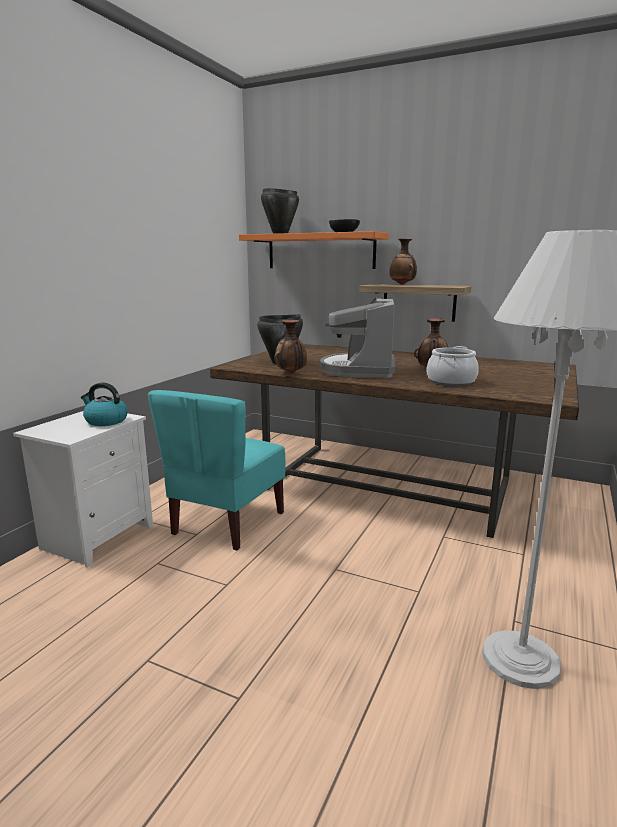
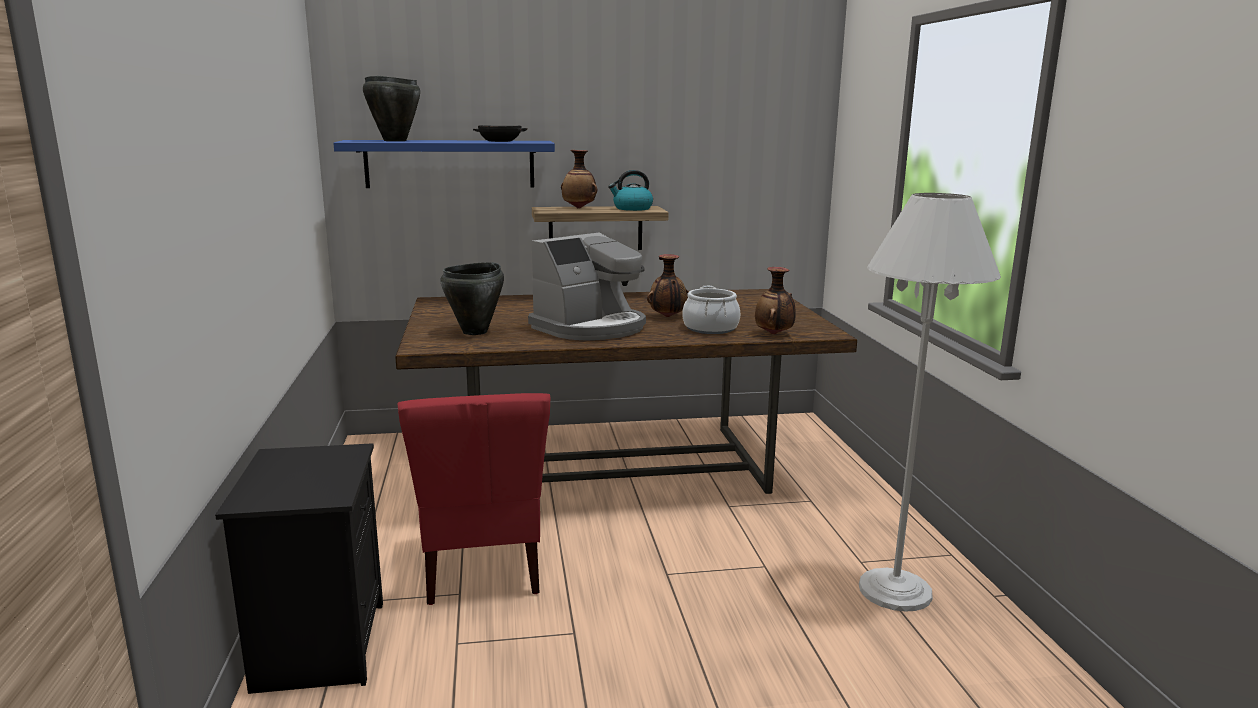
camera: 35 degrees left, 0 degrees up
(97, 536) = (319, 644): white nightstand -> black nightstand
(105, 421) = (329, 463): kettle -> kettle (632, 208)
(227, 523) = (482, 568): turquoise chair -> red chair
(291, 373) = (522, 345): vase -> vase (774, 334)
(320, 251) = (450, 164): orange shelf -> blue shelf
(359, 370) = (590, 327): coffee machine -> coffee machine turned 105 degrees counterclockwise

